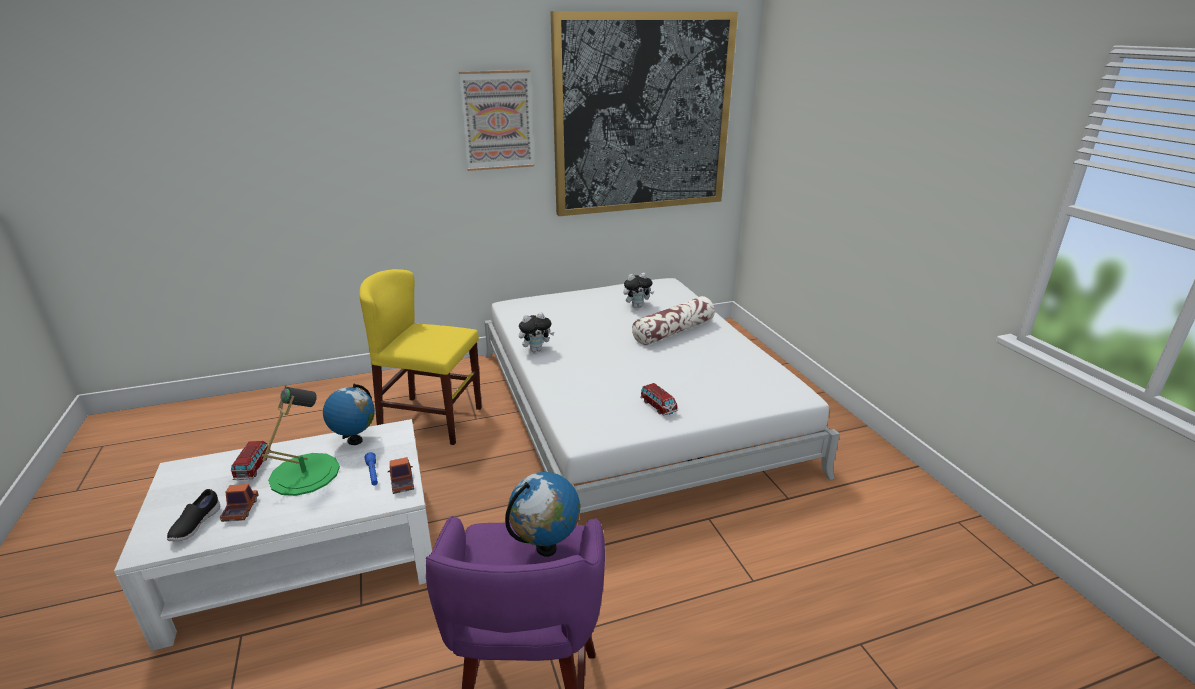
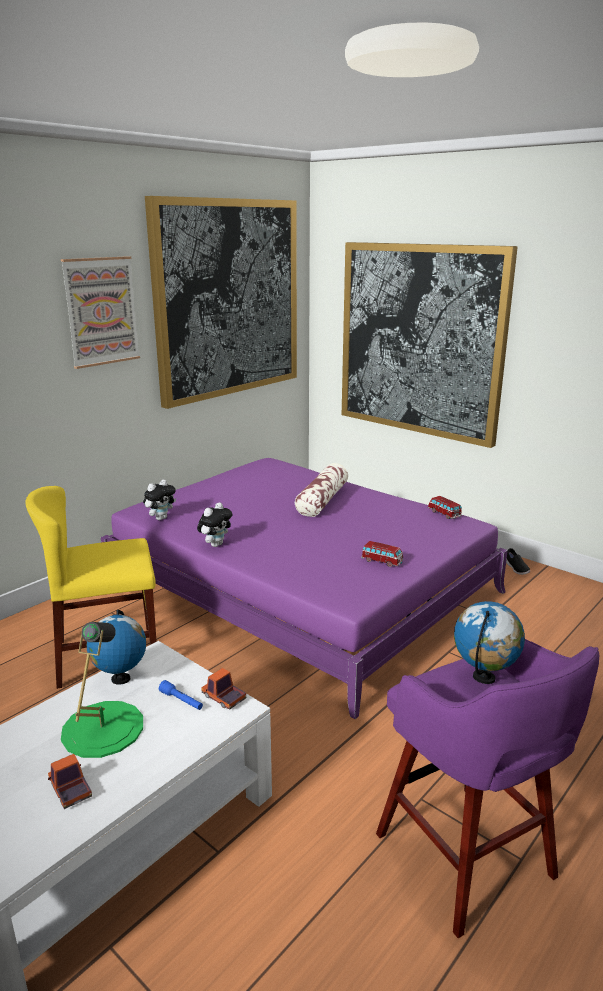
camera: 30 degrees left, 5 degrees down
(195, 525) = (31, 827): black shoe -> black shoe (516, 569)
(253, 467) = (28, 745): toy car -> toy car (444, 514)
(632, 408) = (300, 585): white bed -> purple bed
(637, 306) = (266, 486): plush toy -> plush toy (161, 518)
(835, 178) = (420, 340): none -> picture

